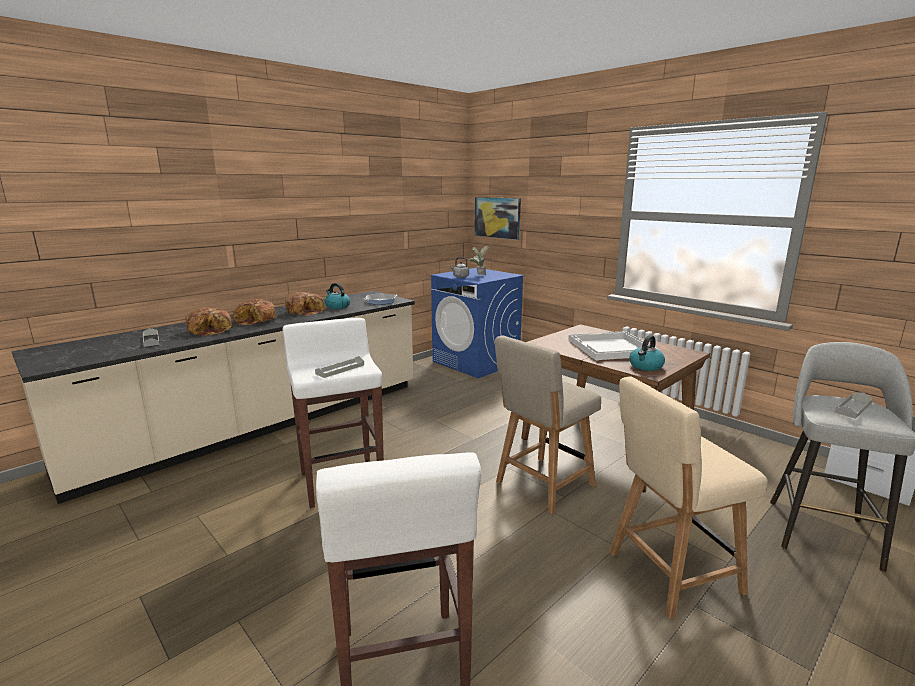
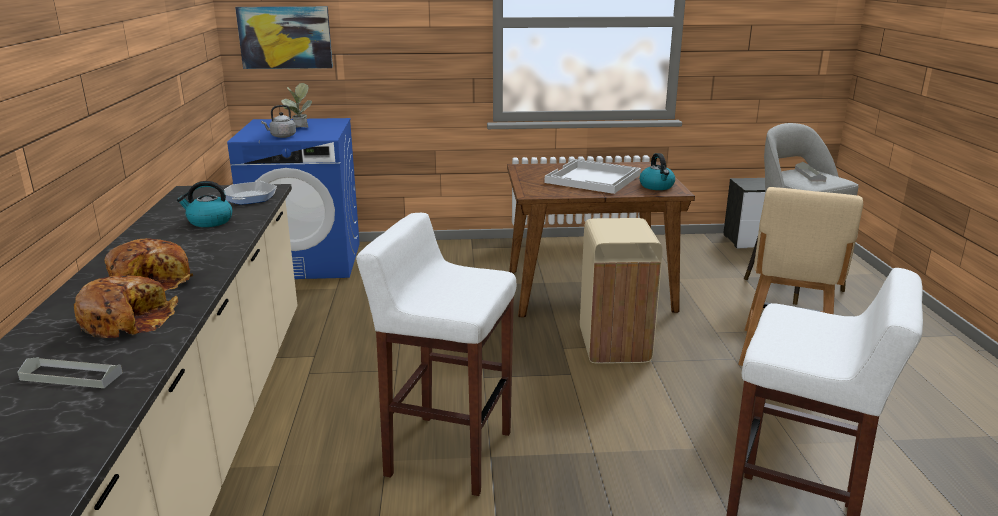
camera: 50 degrees left, 5 degrees up
(306, 311) = (184, 242): bread -> none
(340, 369) = (473, 287): grey tray -> none
(542, 485) = (613, 346): beige chair -> beige trash can

